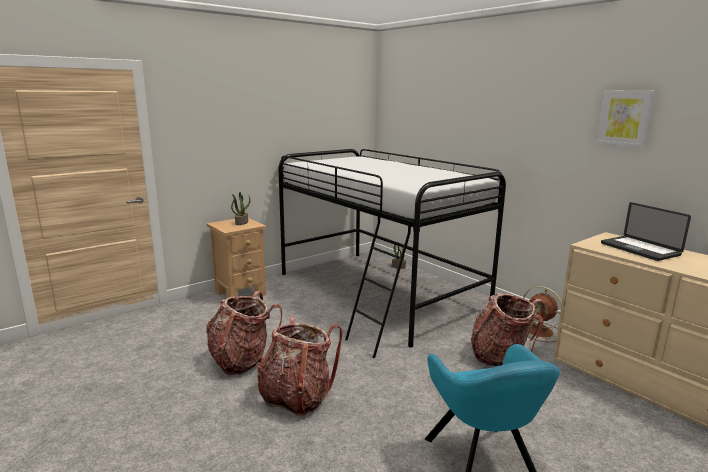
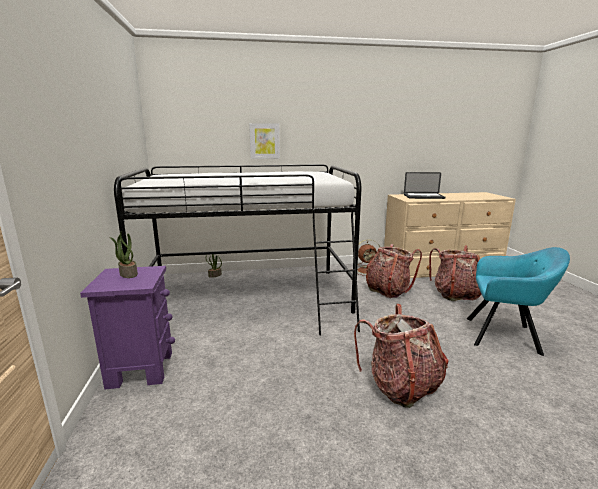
camera: 60 degrees left, 0 degrees up
(241, 293) = (142, 369): beige nightstand -> purple nightstand
(241, 360) = (311, 406): backpack -> backpack (455, 294)
(625, 118) = (389, 122): picture -> picture (264, 141)

